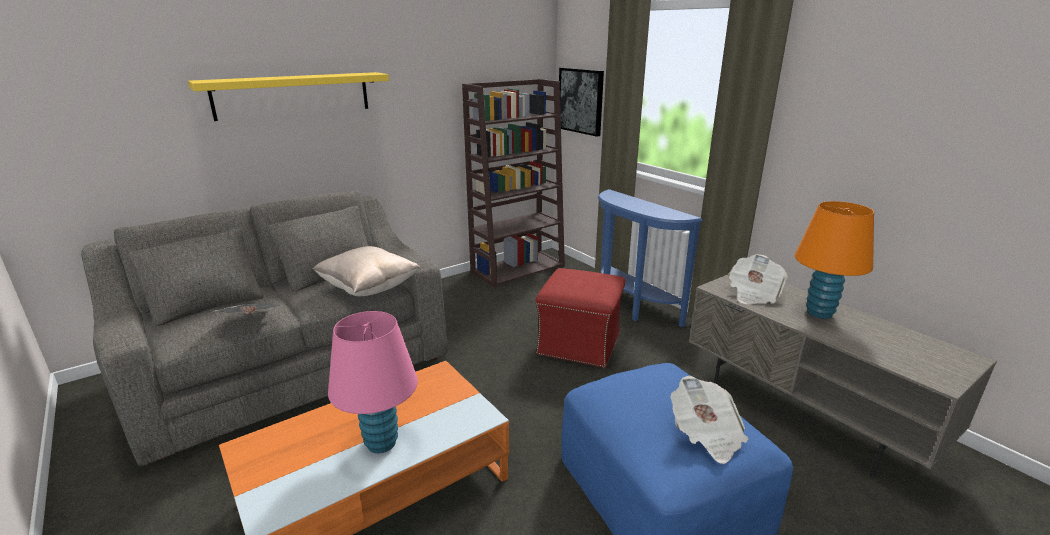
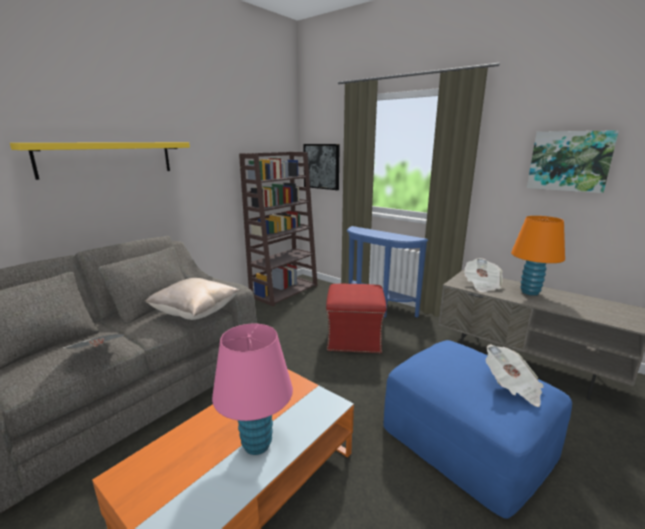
camera: 15 degrees left, 5 degrees down
(911, 120) = (569, 161): none -> picture

